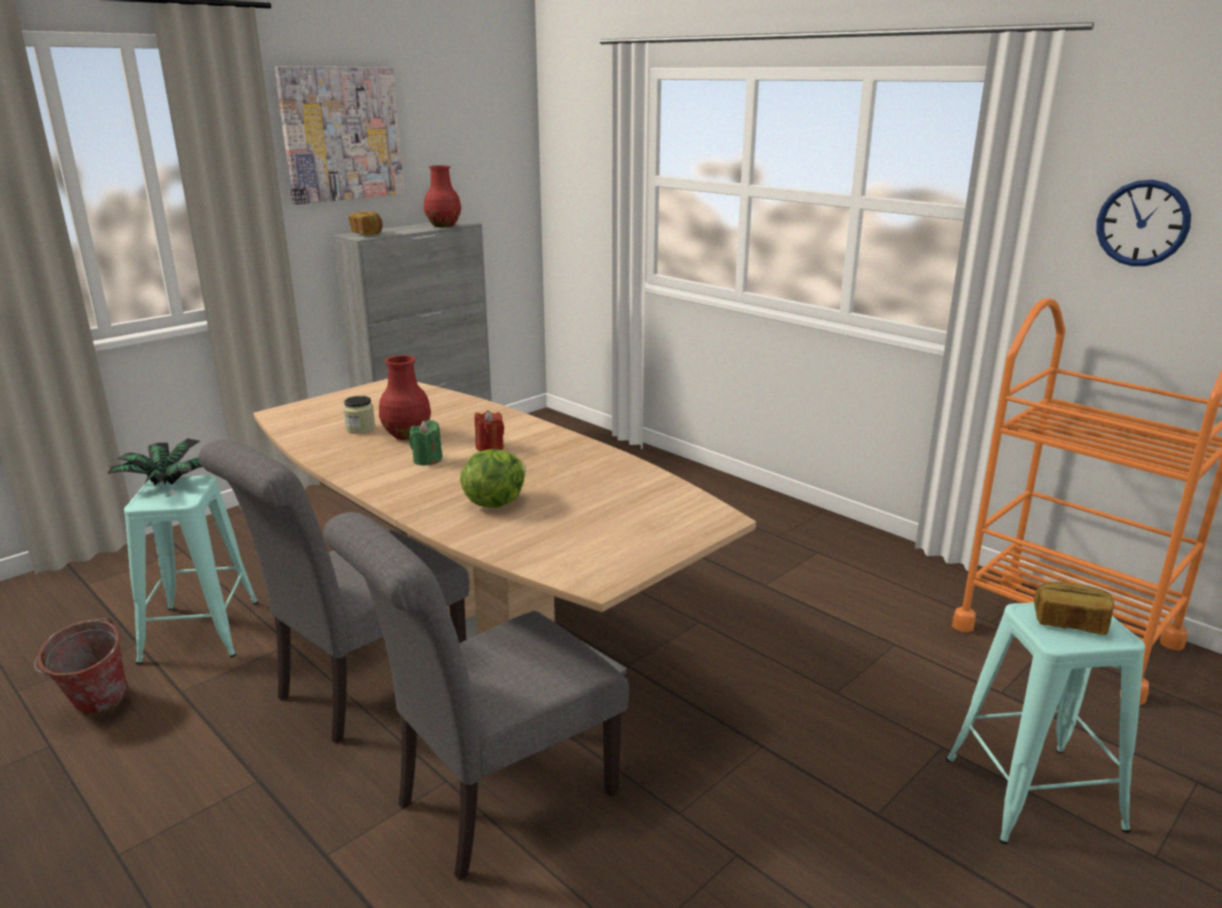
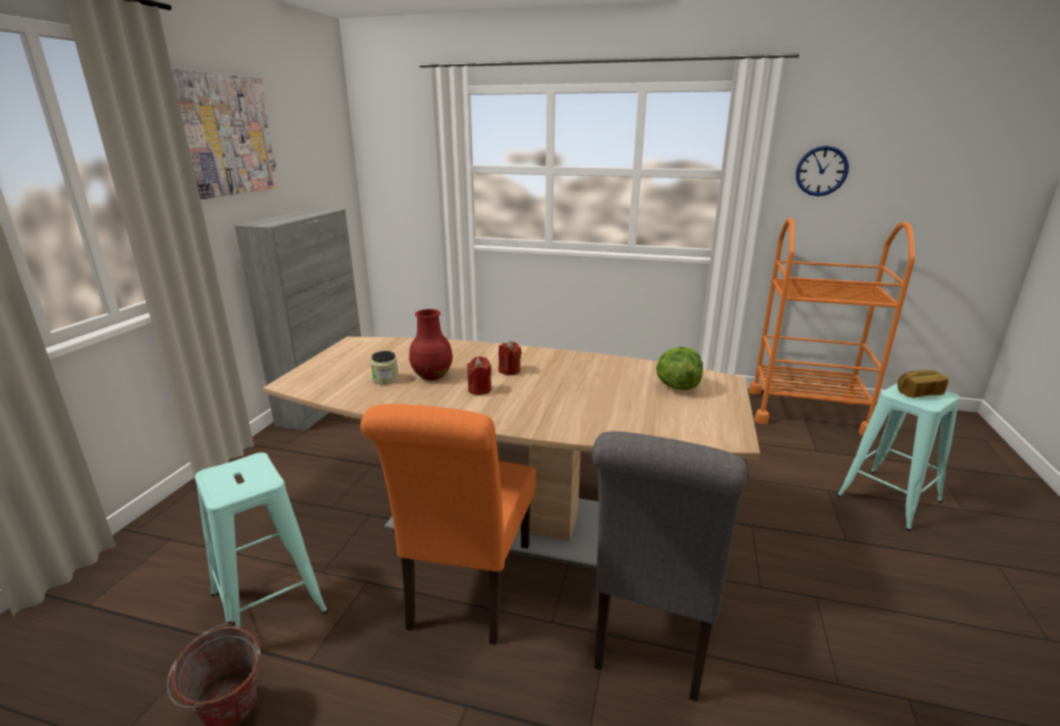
camera: 30 degrees left, 0 degrees up
(164, 484) = (222, 473): potted plant -> none
(362, 688) = (467, 592): grey chair -> orange chair
(367, 234) = (267, 222): bread -> none
(427, 460) = (479, 390): green candle -> red candle
(443, 226) = (318, 212): red vase -> none
(494, 502) = (579, 406): lettuce -> lettuce (677, 386)

